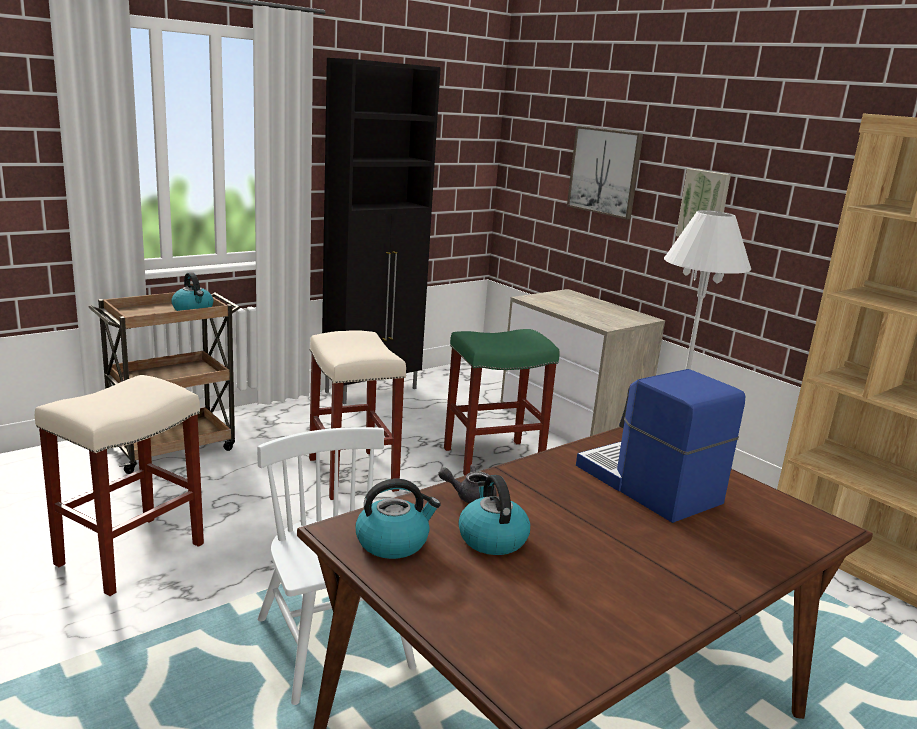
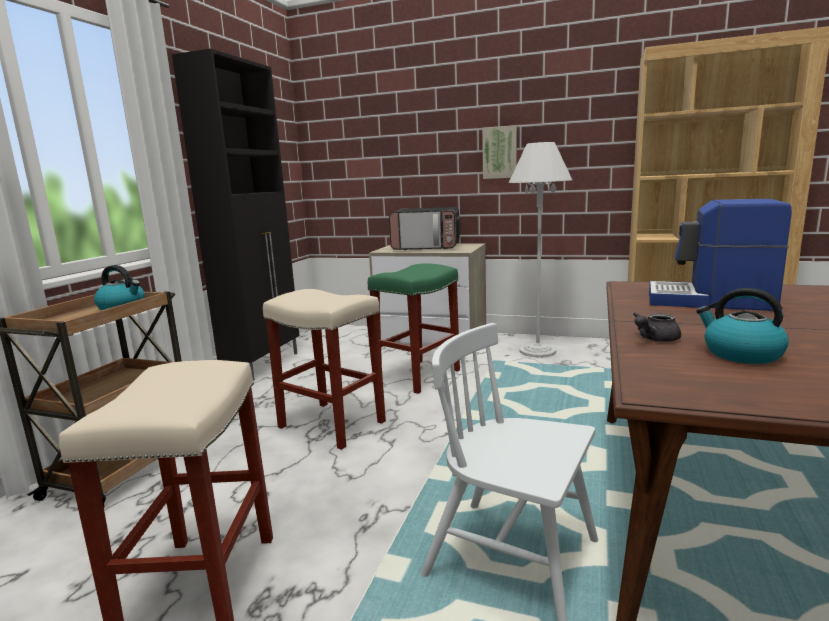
camera: 30 degrees left, 5 degrees down
(393, 542) = (704, 382): kettle -> none
(585, 307) = (427, 247): none -> microwave
(605, 171) = (408, 146): picture -> none

